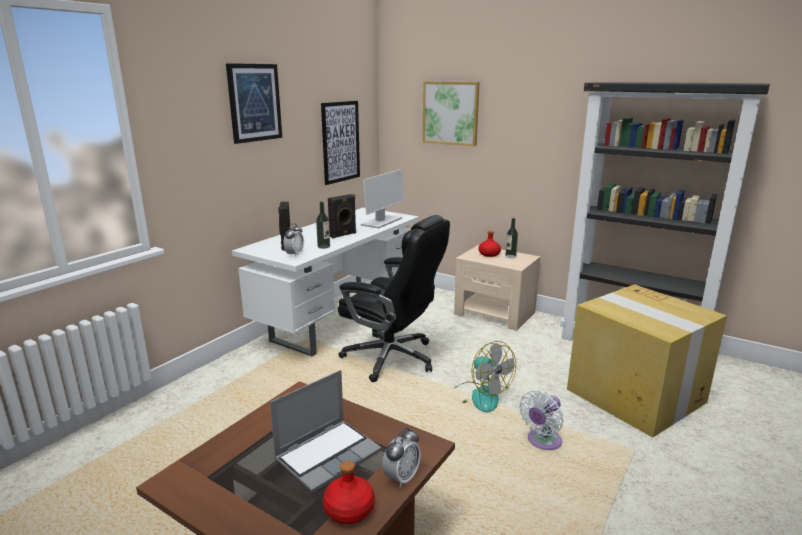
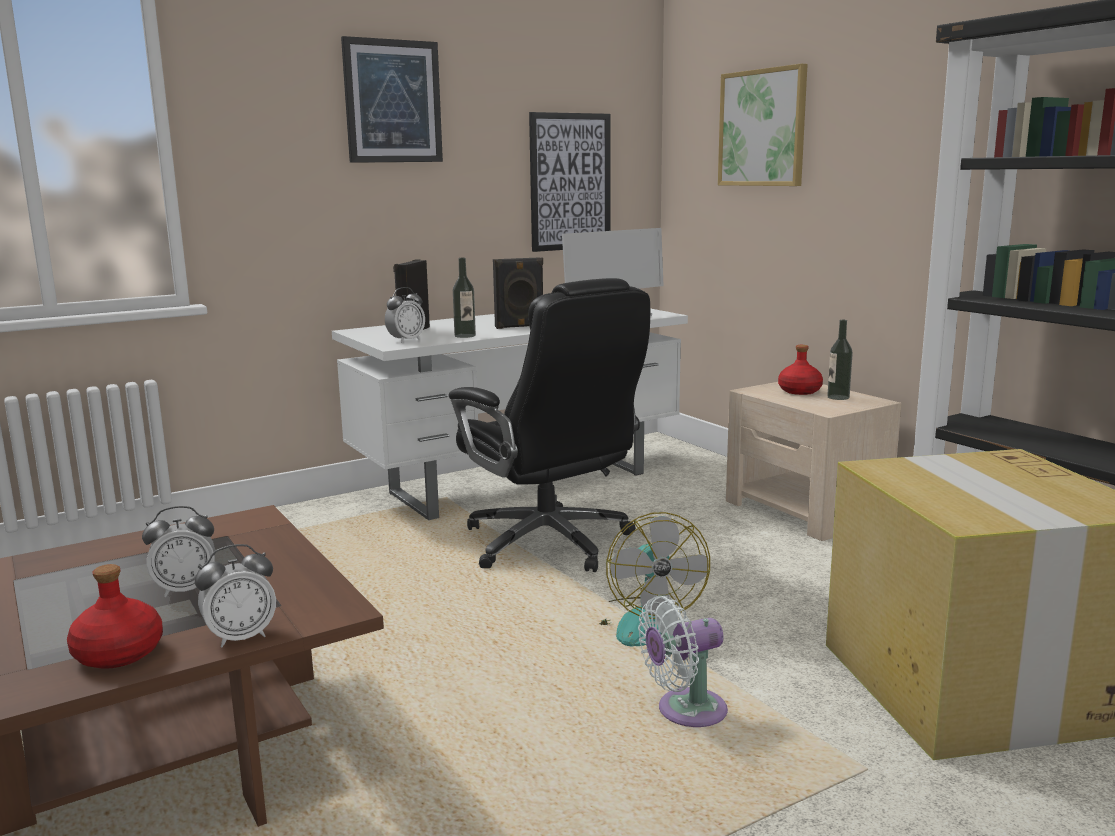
camera: 25 degrees right, 5 degrees down
(328, 455) = (185, 589): laptop -> alarm clock

